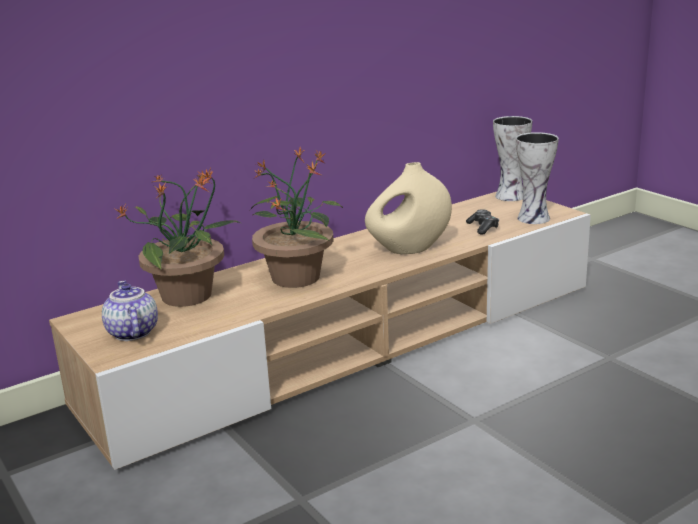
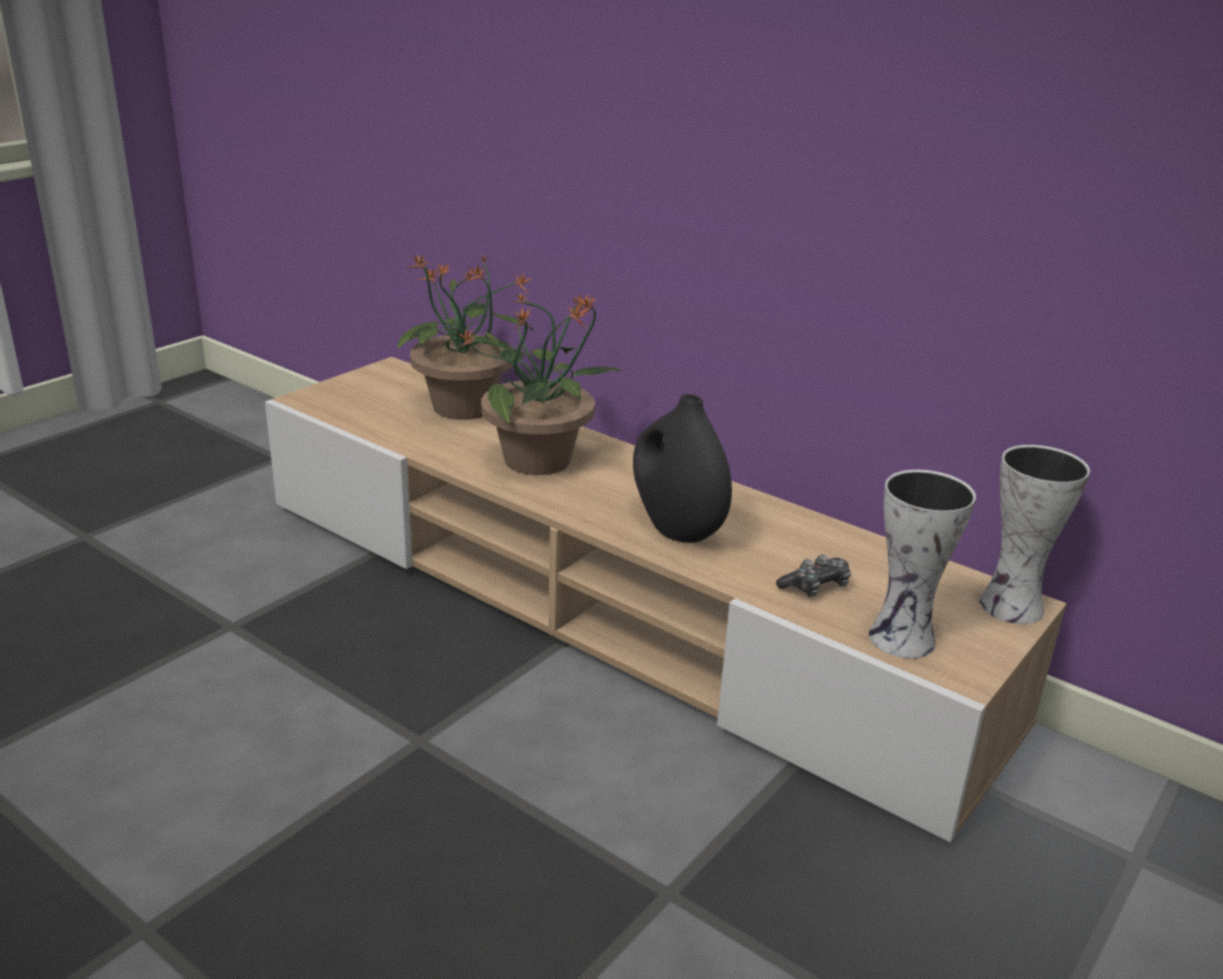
camera: 70 degrees right, 5 degrees up
(131, 333) = (362, 397): teapot -> none
(409, 249) = (676, 528): beige vase -> black vase

